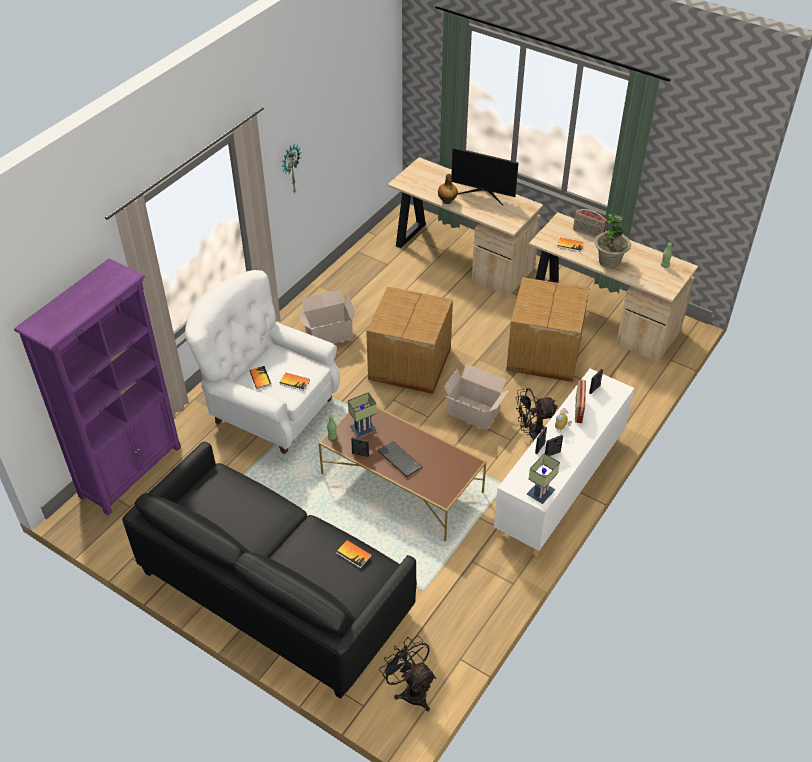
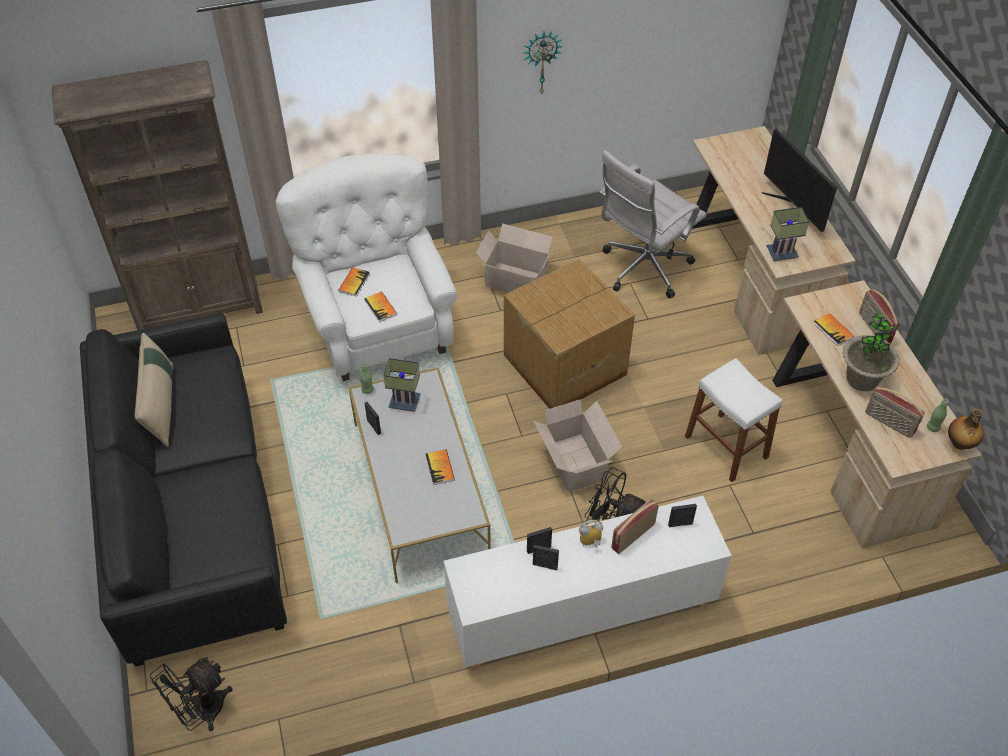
camera: 40 degrees right, 5 degrees up
(131, 471) = (200, 308): purple bookcase -> brown bookcase
(217, 523) = (161, 405): none -> beige pillow
(353, 554) = (238, 526): book -> book (440, 467)
(397, 286) = (642, 269): none -> white office chair
(398, 459) = (403, 459): keyboard -> none
(401, 483) = (419, 488): brown coffee table -> white coffee table
(411, 690) = (202, 711): black fan -> black fan turned 135 degrees counterclockwise
(447, 201) = (739, 195): bottle -> bottle (959, 443)
(541, 494) = (479, 603): table lamp -> table lamp (781, 254)
(543, 354) = (726, 447): cardboard box -> white stool
(643, 275) = (889, 423): none -> radio

